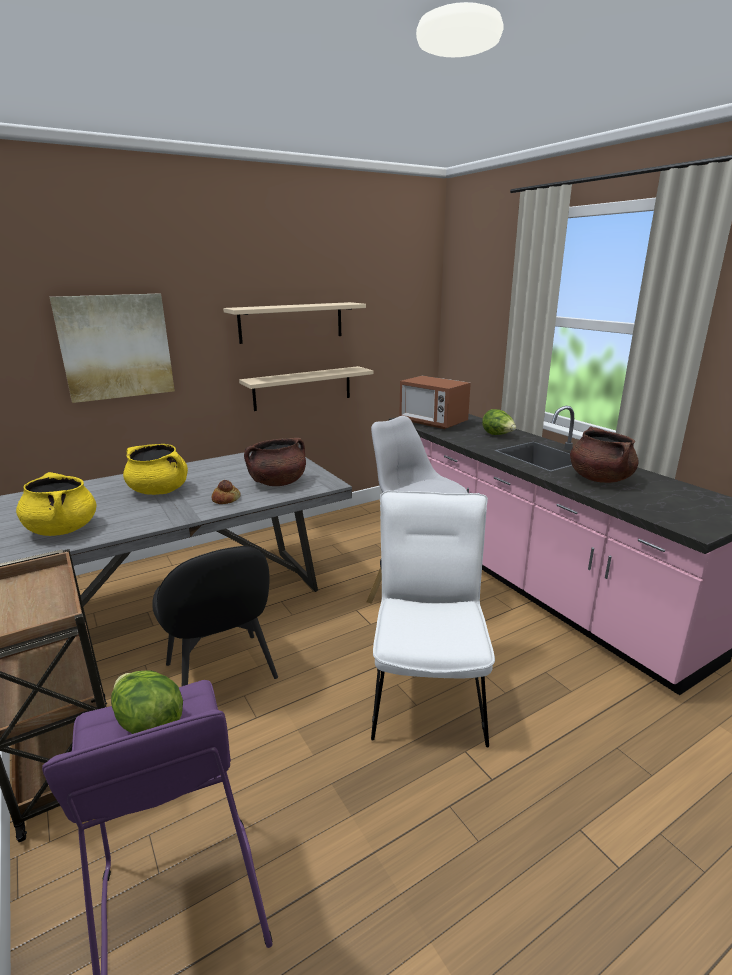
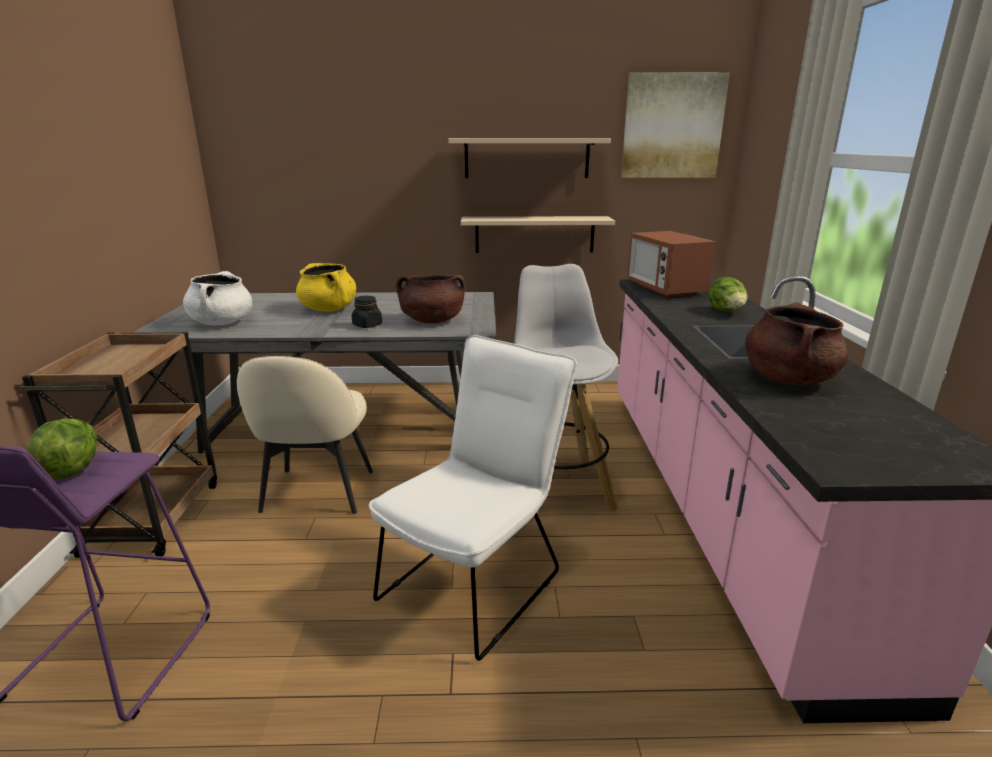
camera: 30 degrees right, 0 degrees up
(62, 529) = (222, 322): yellow cooking pot -> white cooking pot
(116, 347) = (342, 172): picture -> picture (672, 126)
(222, 673) = (317, 493): black chair -> beige chair
(225, 499) = (367, 325): bread -> black jar

